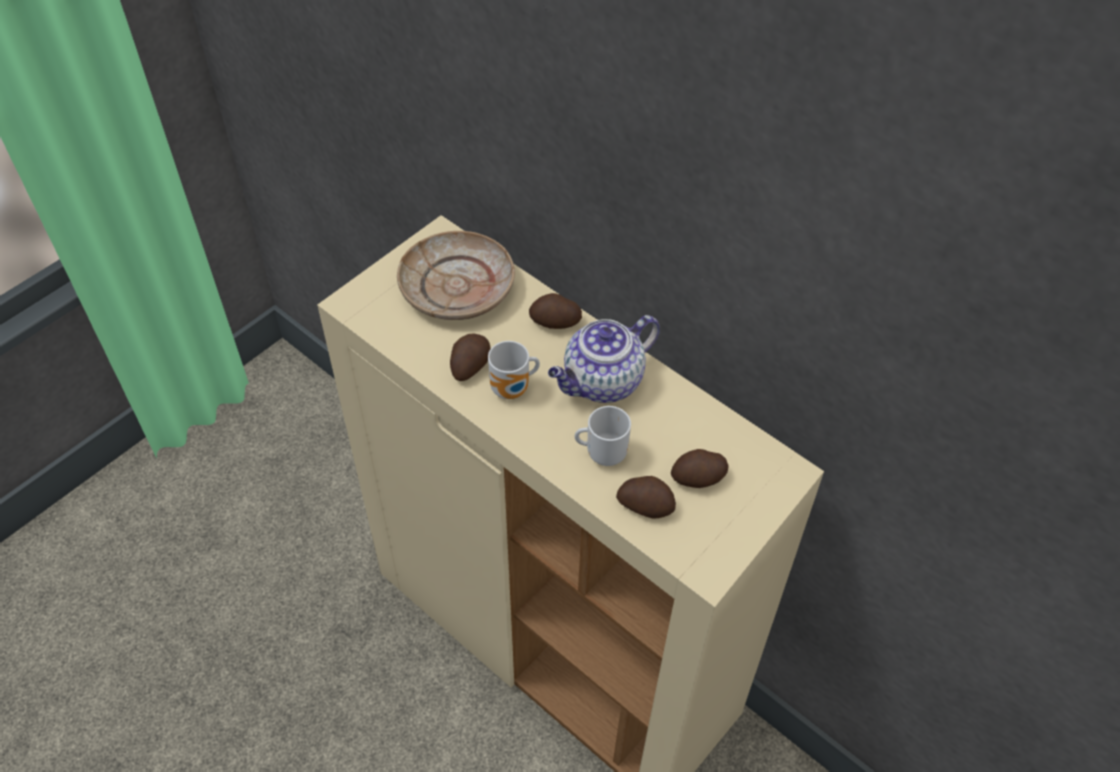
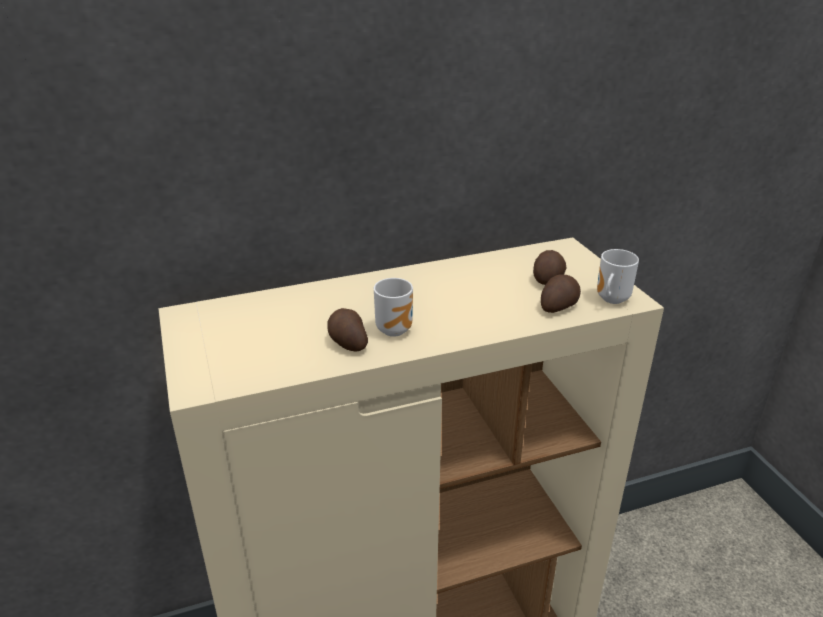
camera: 60 degrees left, 20 degrees down
(457, 288) = (254, 323): beige plate -> none
(555, 322) = (346, 290): potato -> none
(602, 383) = (427, 288): teapot -> none
(603, 453) = (496, 308): mug -> mug (610, 300)

